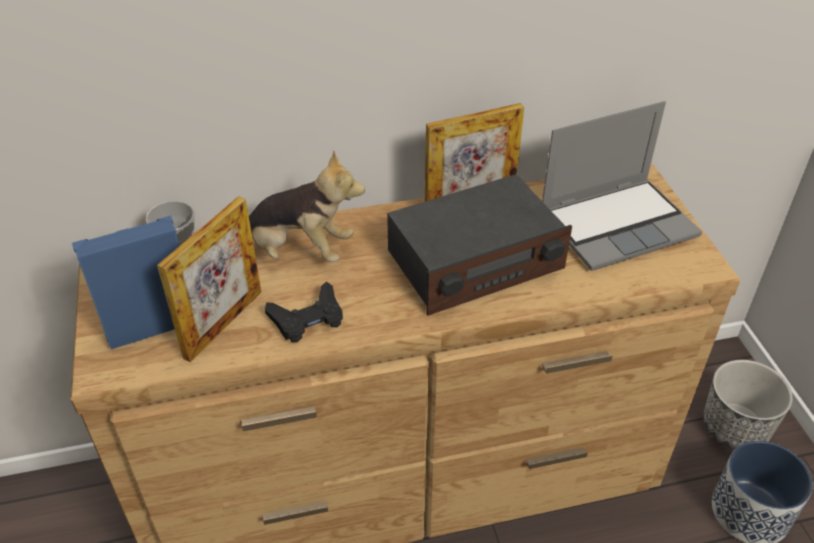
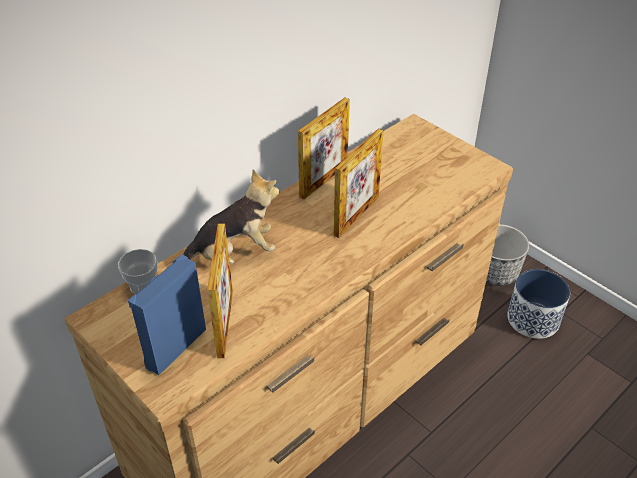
camera: 30 degrees left, 0 degrees up
(307, 318) = (280, 295): black game controller -> none
(475, 261) = (356, 215): radio -> picture frame
(618, 224) = (423, 159): laptop -> none

